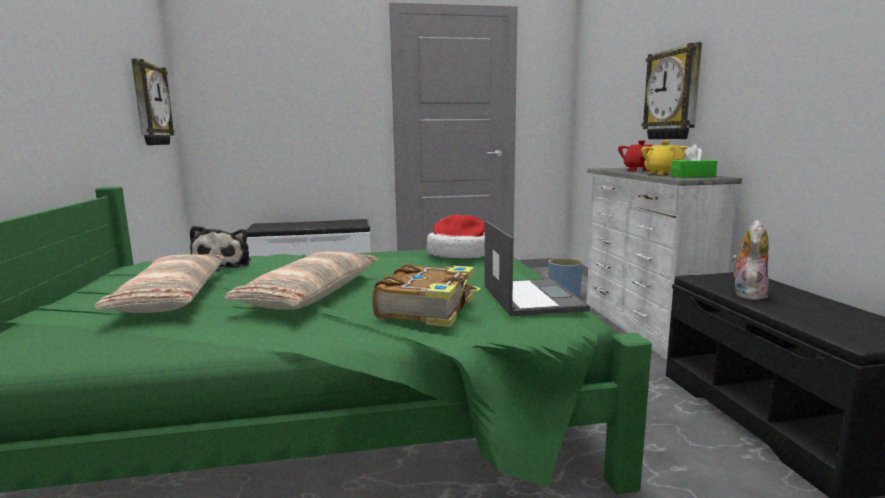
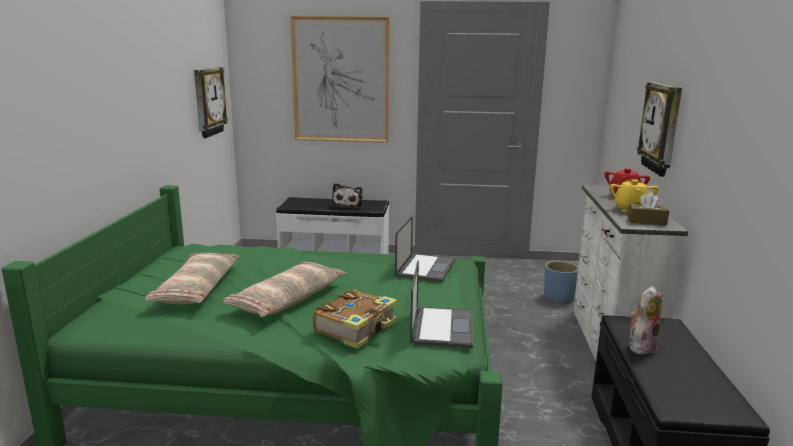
camera: 15 degrees right, 5 degrees up
(224, 265) = (243, 256): plush toy -> plush toy (348, 205)
(306, 88) = (340, 80): none -> picture
(459, 254) = (425, 268): hat -> laptop
(692, 176) = (646, 221): green tissue box -> brown tissue box

